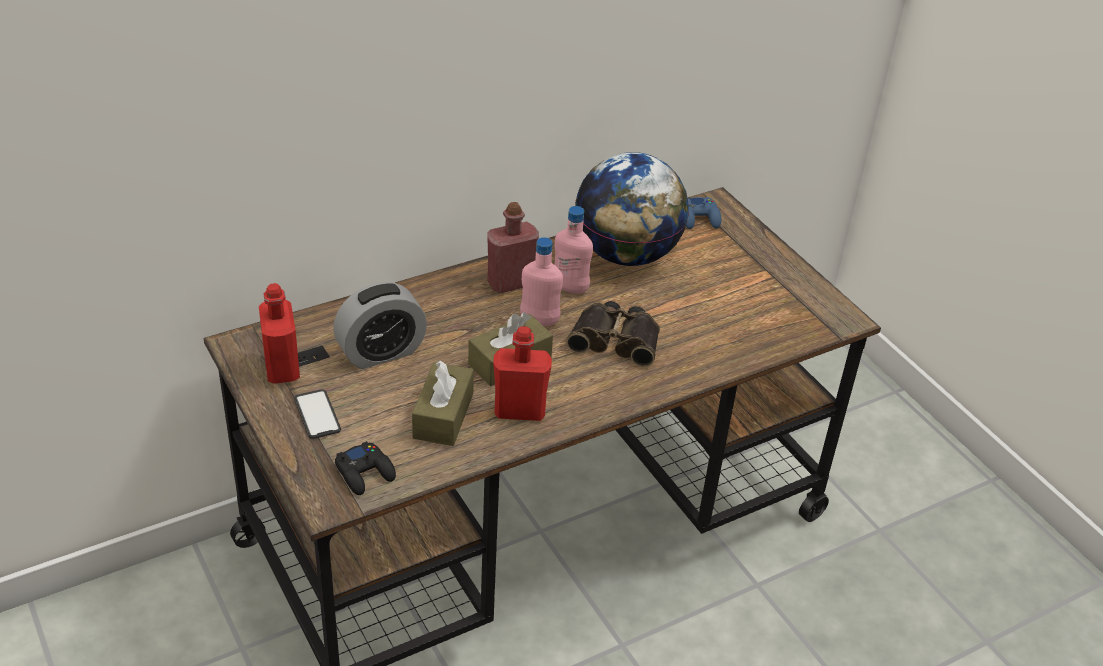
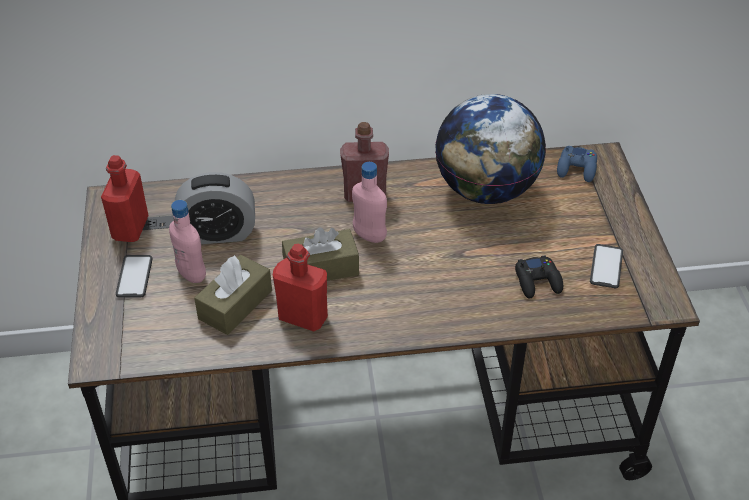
camera: 25 degrees right, 5 degrees up
(365, 473) = (142, 340): black game controller -> black game controller (538, 281)
(570, 288) = (415, 211): pink bottle -> pink bottle (192, 274)
(616, 339) = (429, 270): binoculars -> none
(776, 299) = (606, 267): none -> phone

